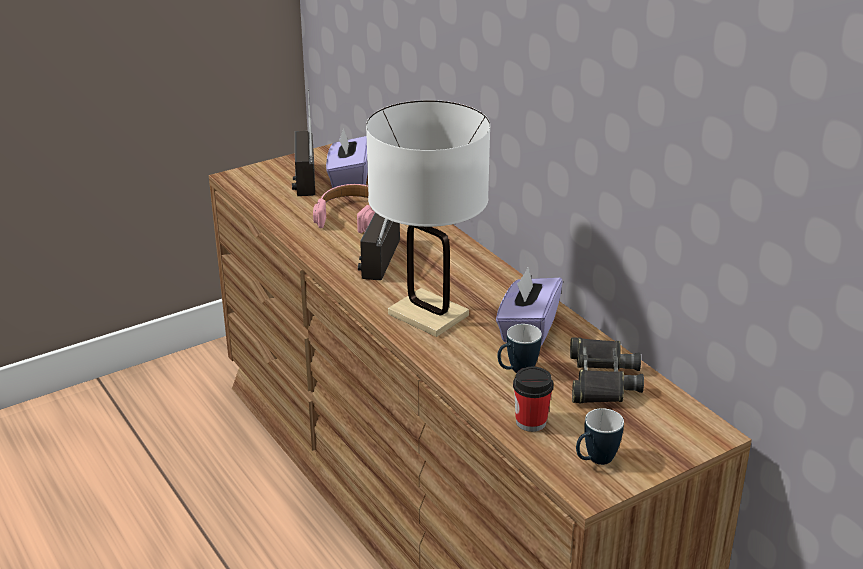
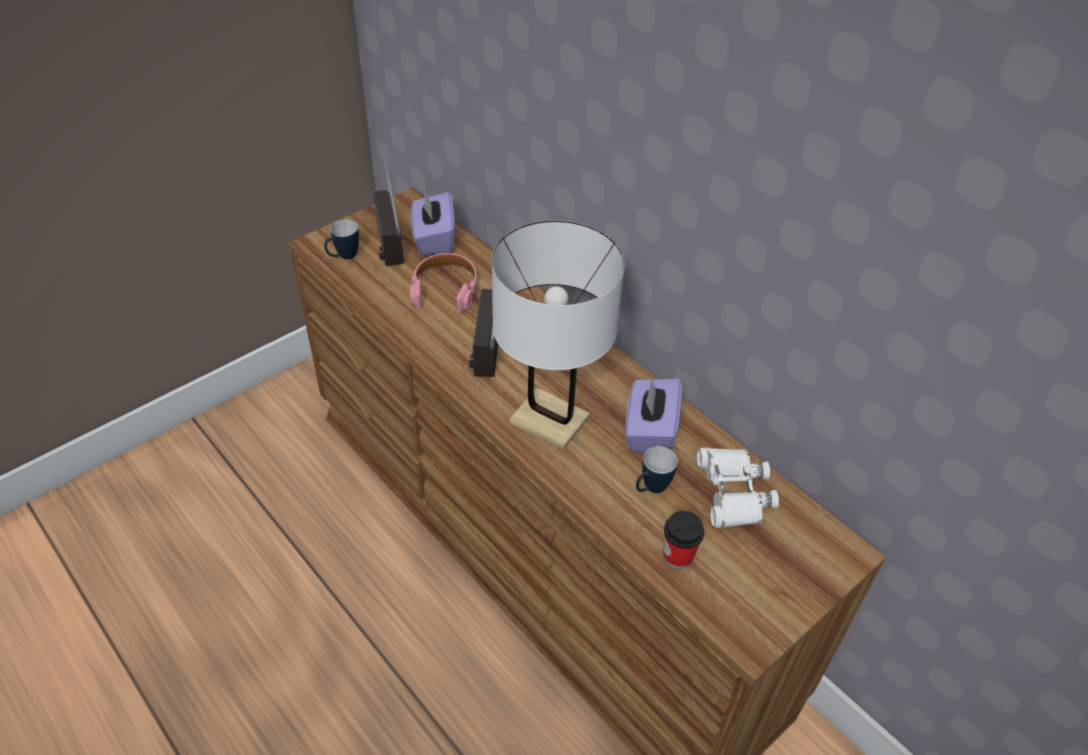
camera: 10 degrees left, 15 degrees up
(595, 461) = (748, 602): mug -> mug (343, 257)
(601, 379) = (732, 492): black binoculars -> white binoculars

